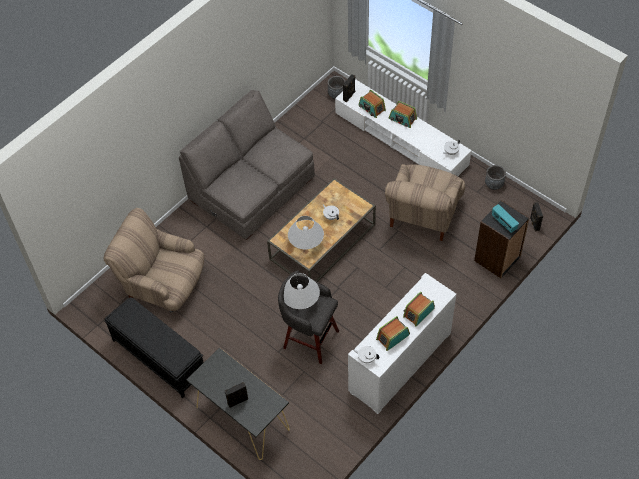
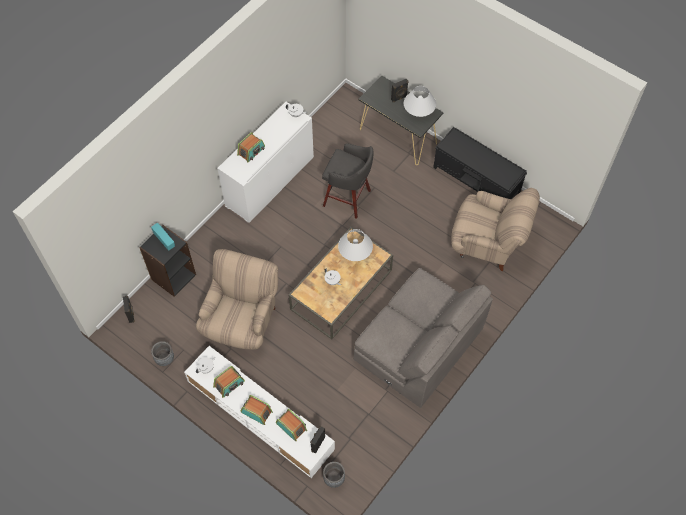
camera: 175 degrees right, 5 degrees up
(301, 301) = (354, 170): white table lamp -> white table lamp (418, 112)
(392, 337) = (274, 131): radio -> radio (229, 384)

